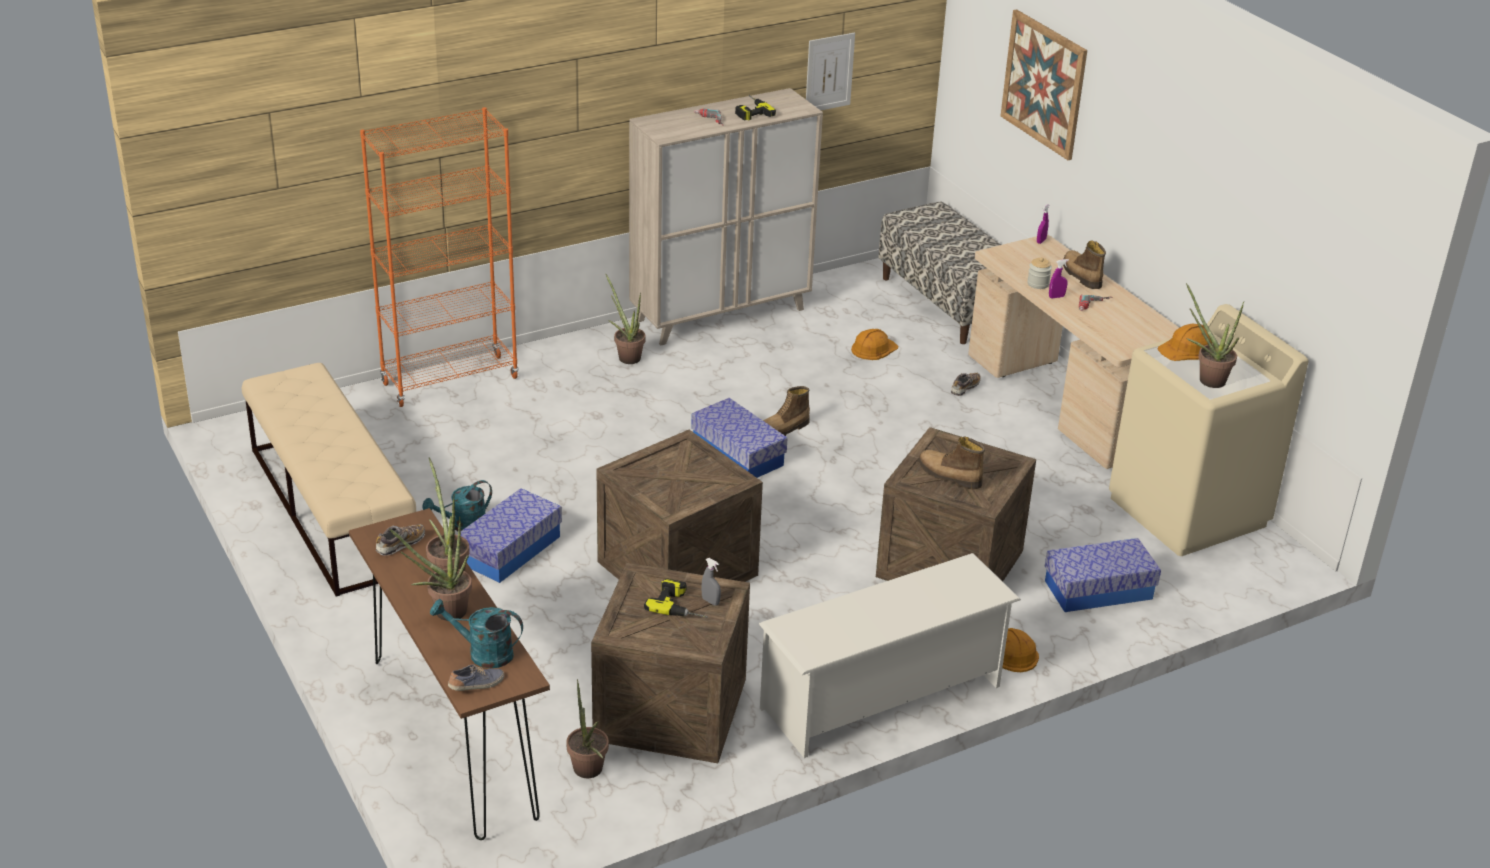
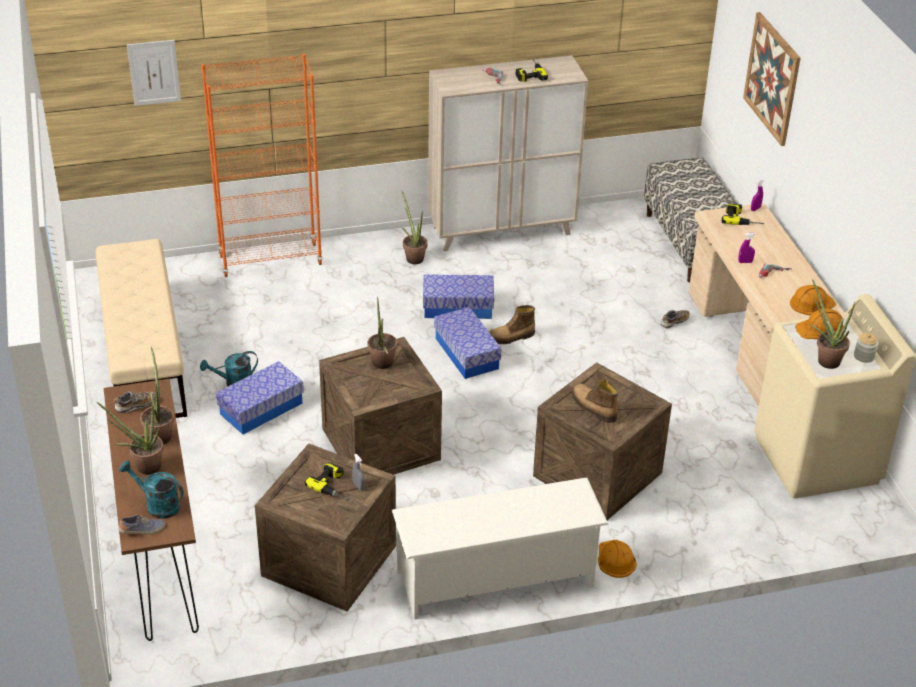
camera: 15 degrees right, 5 degrees up
(589, 773) = (248, 601): potted plant -> potted plant (382, 365)
(829, 72) = (608, 45): picture -> picture (154, 72)
(873, 348) = (613, 276): orange hard hat -> orange hard hat (811, 303)
(1031, 253) = (742, 219): none -> power drill
(1038, 284) = (734, 248): jar -> jar (864, 356)
(1080, 275) = (775, 245): boot -> none
(1098, 590) = (710, 517): storage box -> storage box (457, 307)

